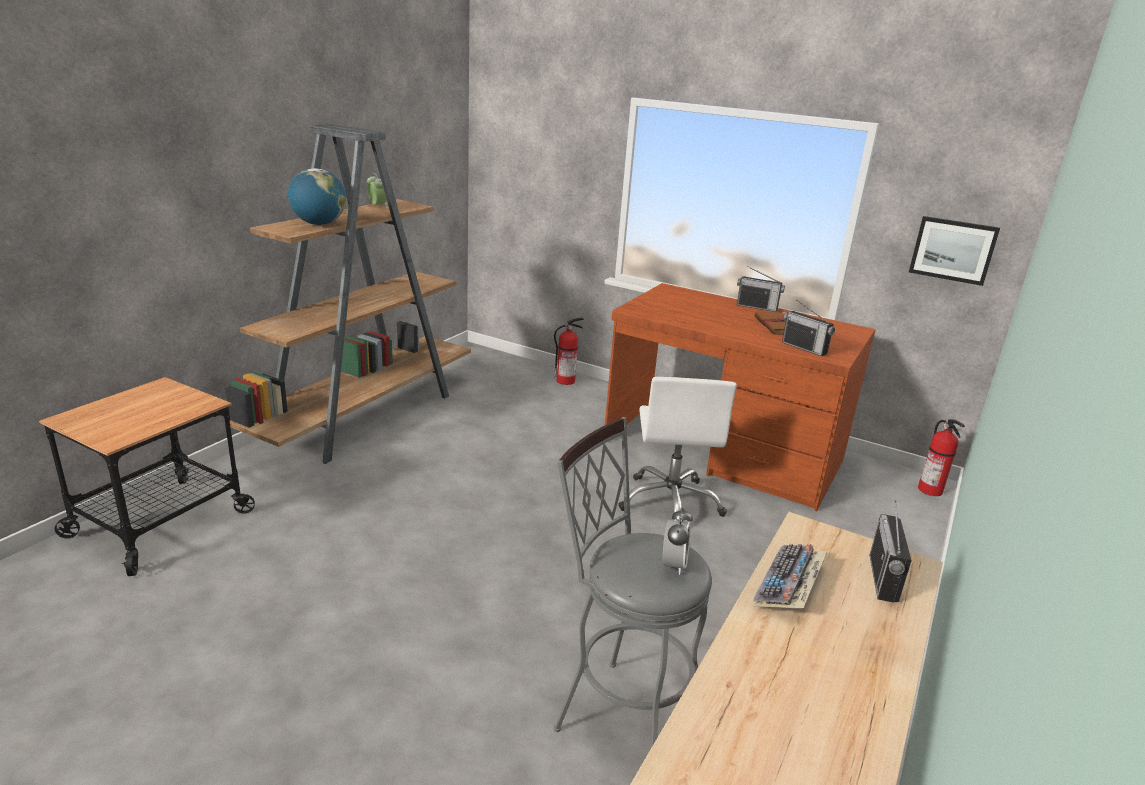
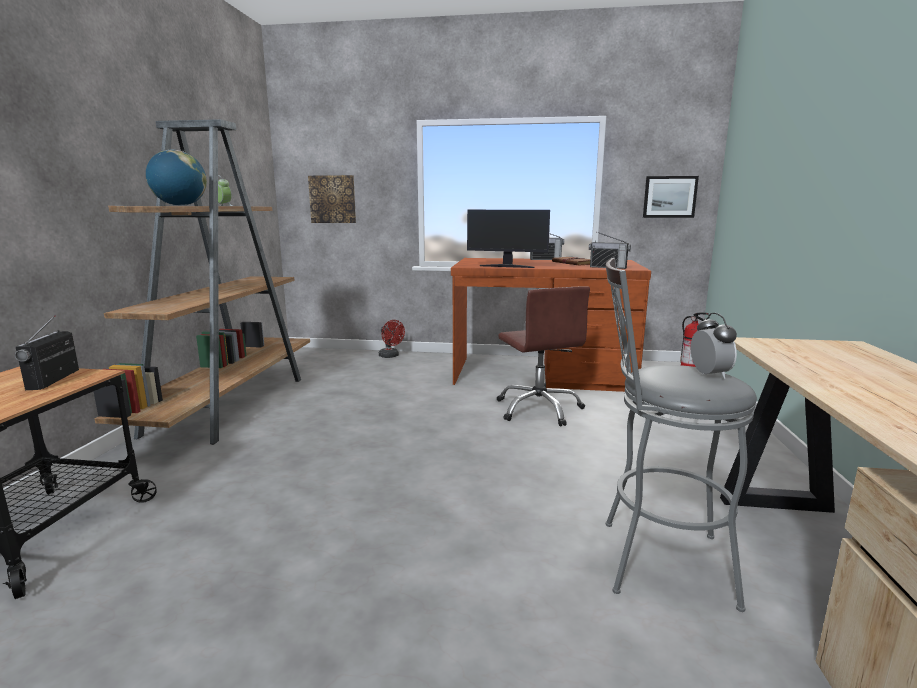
camera: 20 degrees left, 10 degrees down
(527, 181) = (332, 199): none -> picture
(566, 380) = (390, 356): fire extinguisher -> red fan
(671, 503) = (539, 409): white office chair -> brown office chair
(680, 321) = (507, 266): none -> monitor
(789, 586) = (809, 368): keyboard -> none
(883, 578) = (851, 353): radio -> radio (53, 380)

